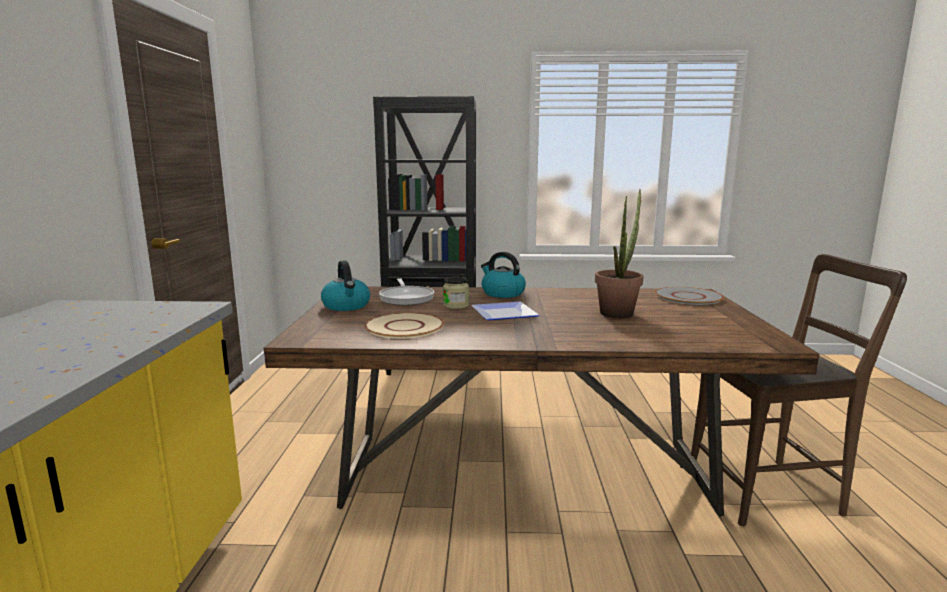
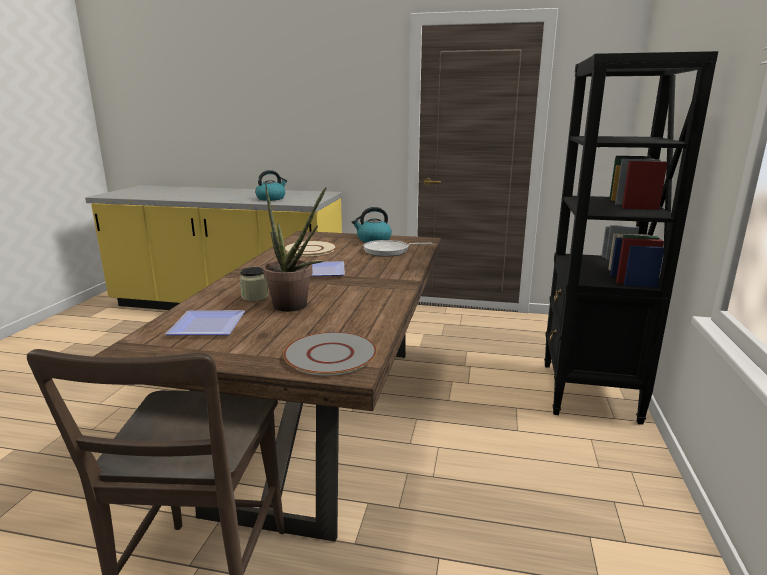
camera: 100 degrees right, 5 degrees up
(456, 305) = (357, 261): jar -> jar (255, 297)
(502, 293) = (394, 276): kettle -> kettle (271, 198)
(702, 330) = (205, 327): none -> plate

